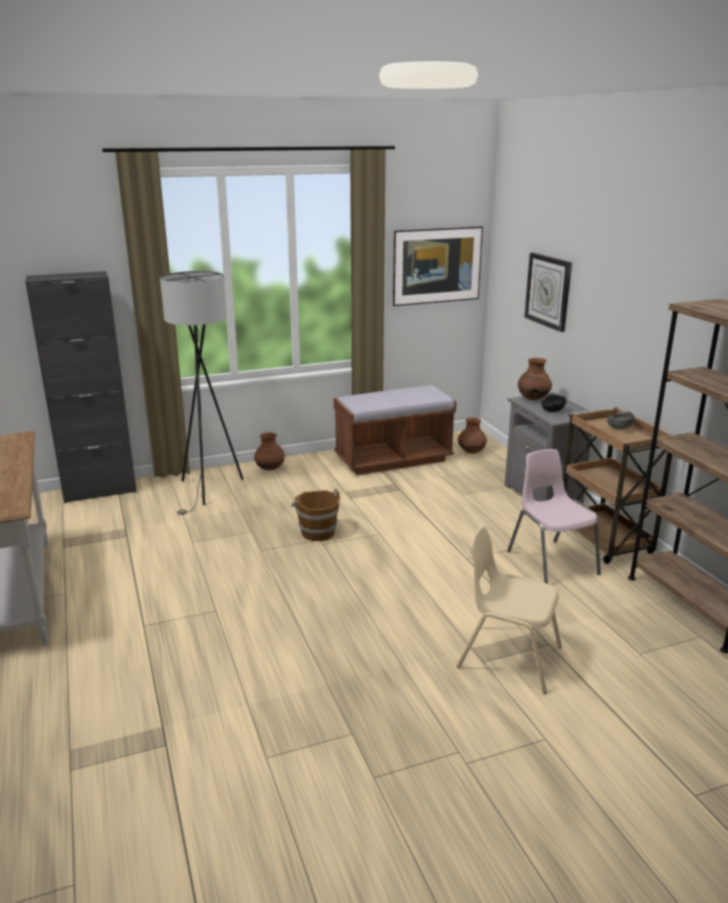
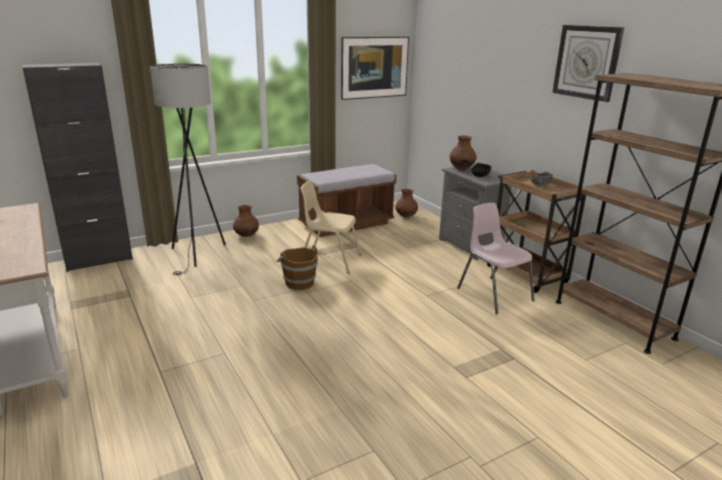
camera: 10 degrees left, 0 degrees up
(508, 657) = (485, 371): beige chair -> beige chair (329, 260)
(548, 291) = (468, 83): wall clock -> wall clock (587, 62)

